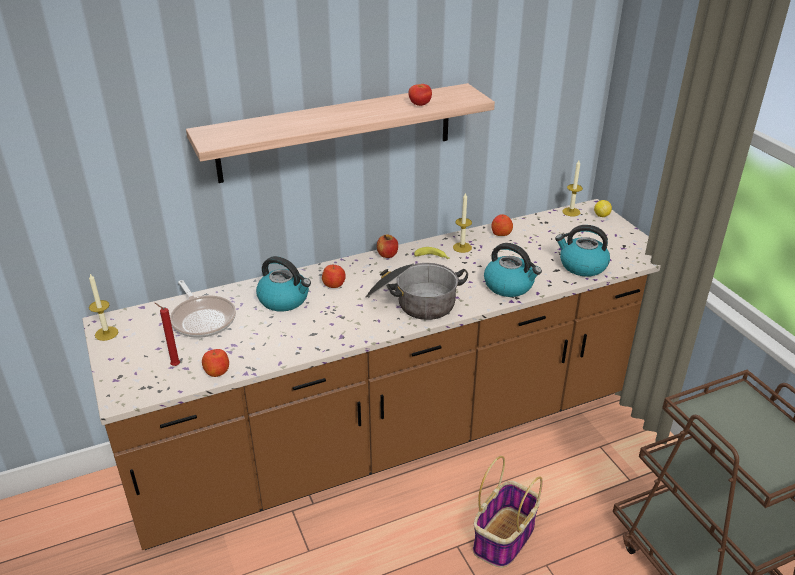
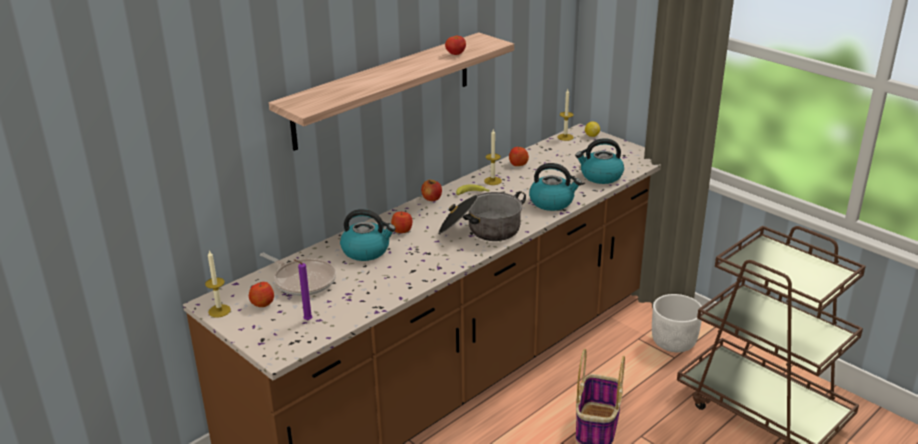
camera: 20 degrees left, 5 degrees down
(174, 365) = (306, 320): red candle -> purple candle
(217, 371) = (349, 316): apple -> apple (262, 303)
(638, 461) = (674, 342): none -> white planter

